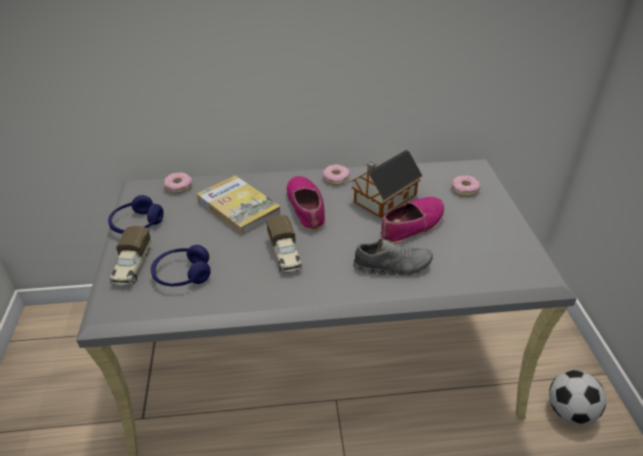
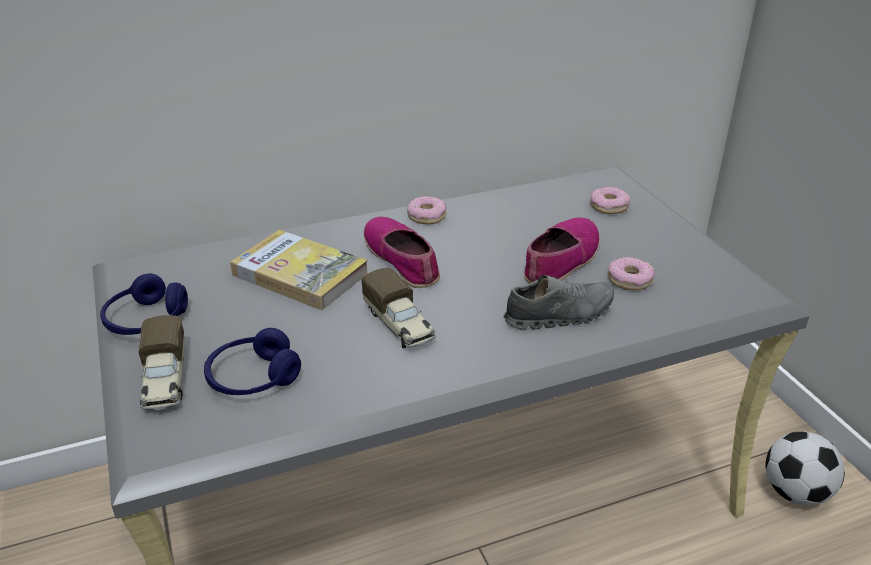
camera: 15 degrees left, 5 degrees down
(178, 186) = (191, 258): donut -> donut (629, 280)
(382, 199) = (505, 233): toy house -> none

